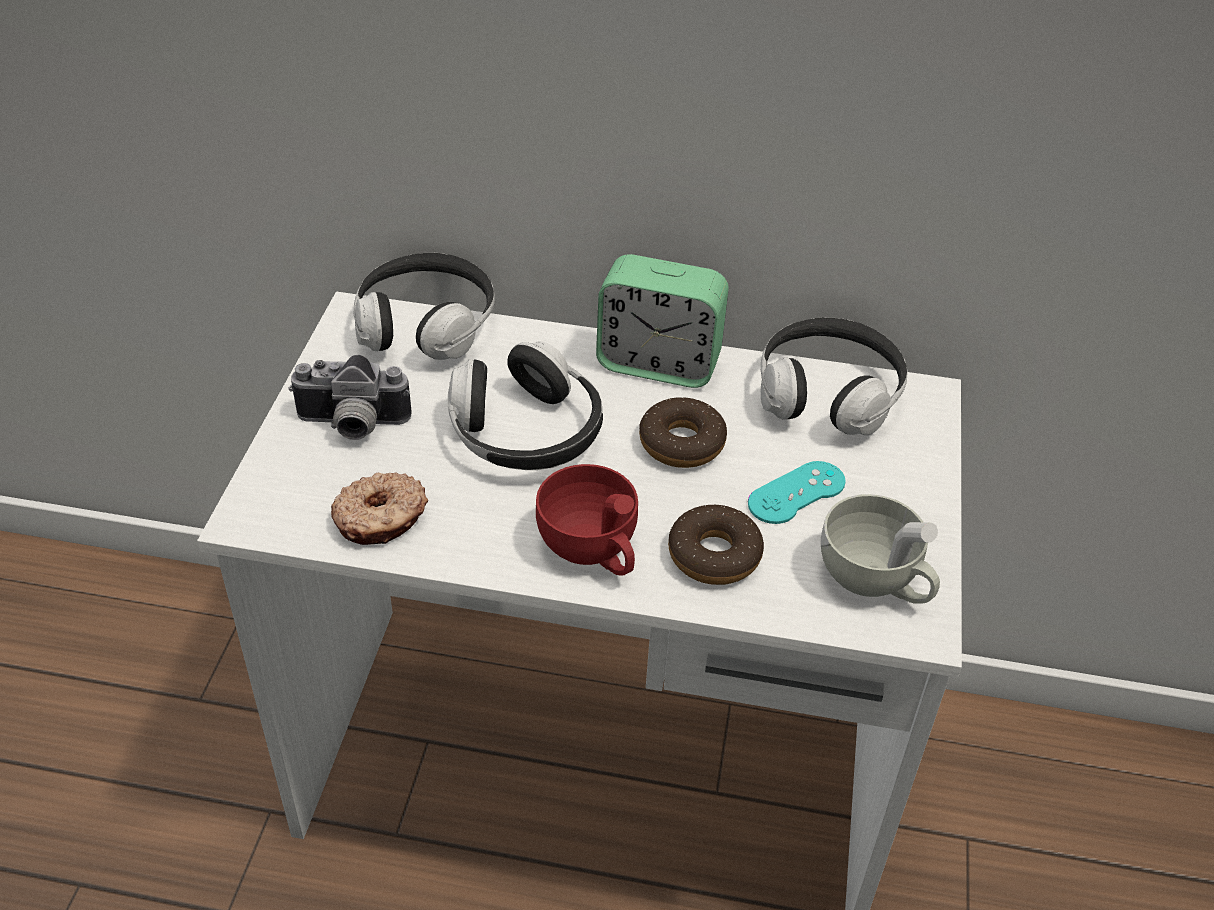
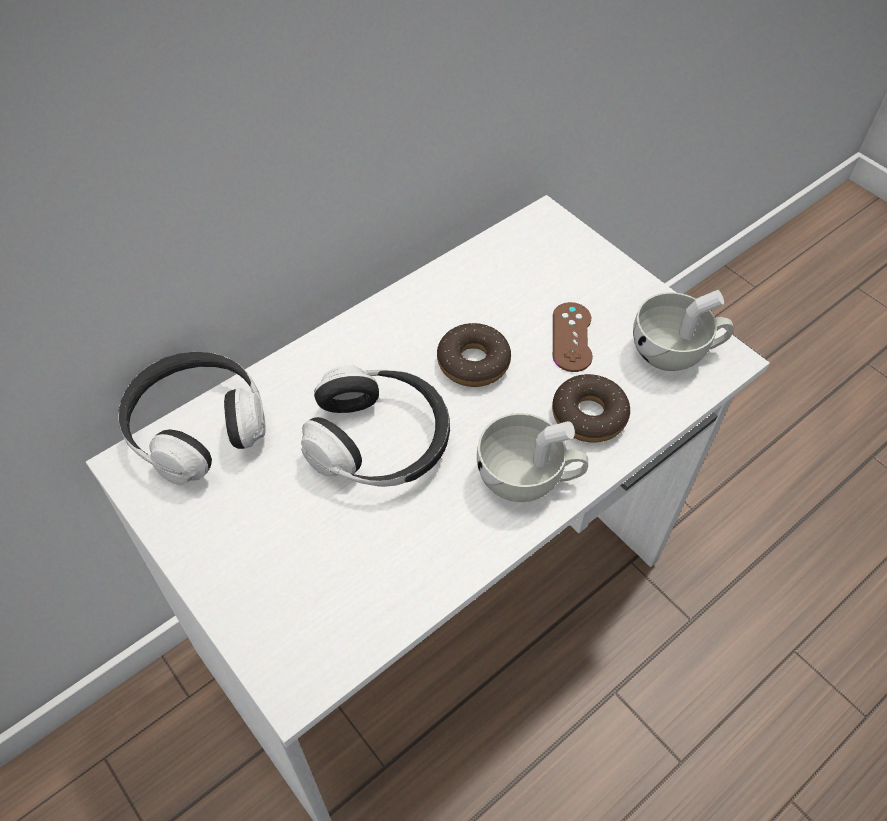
camera: 50 degrees left, 10 degrees up
(351, 426) = (260, 548): camera -> none
(381, 519) = (382, 590): donut -> none
(593, 550) = (528, 478): red cup -> white cup
(658, 363) = (385, 322): alarm clock -> none
(796, 493) = (572, 337): turquoise game controller -> brown game controller
(828, 394) = (500, 260): headphones -> none

